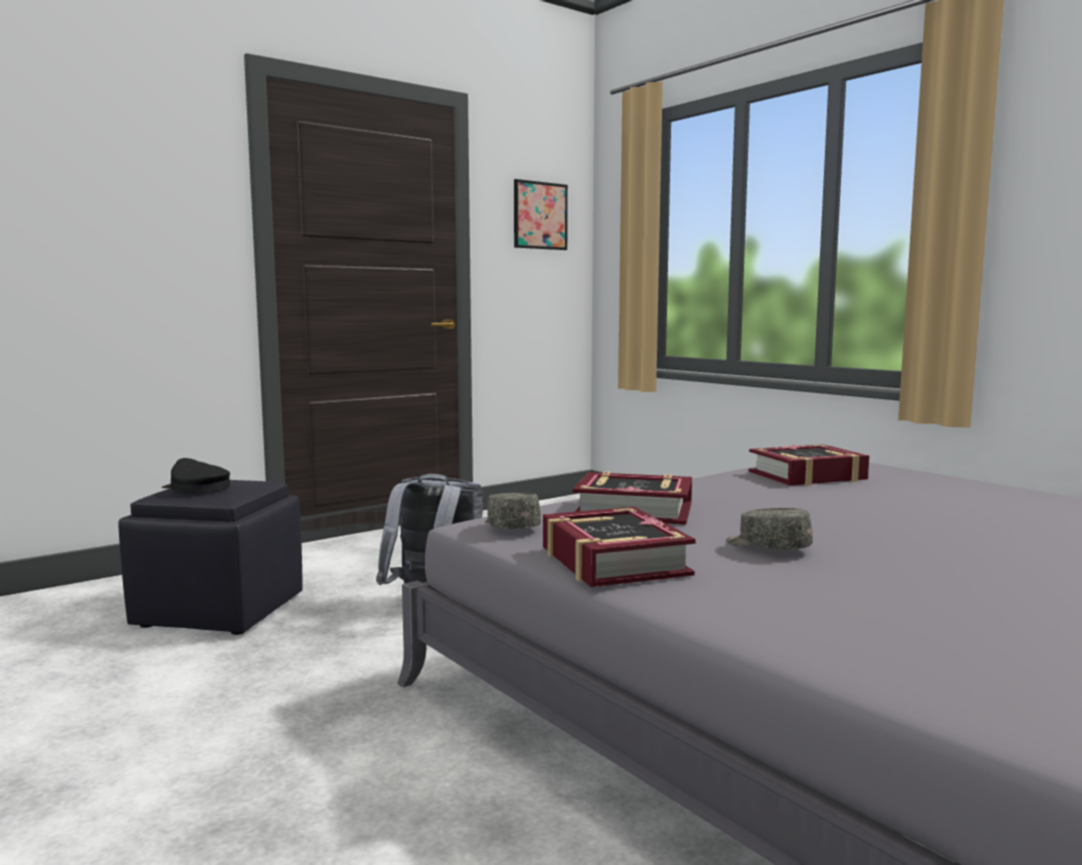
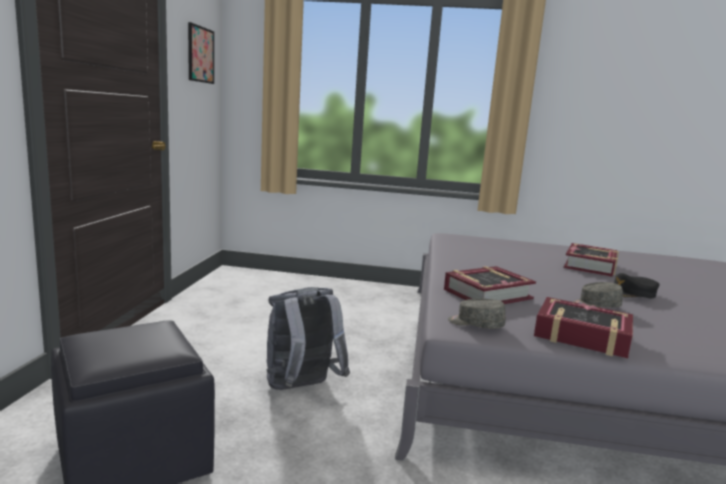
camera: 45 degrees left, 5 degrees up
(196, 488) = (121, 348): black cap -> black cap (630, 293)
(807, 476) = (477, 250): book -> book (590, 266)

